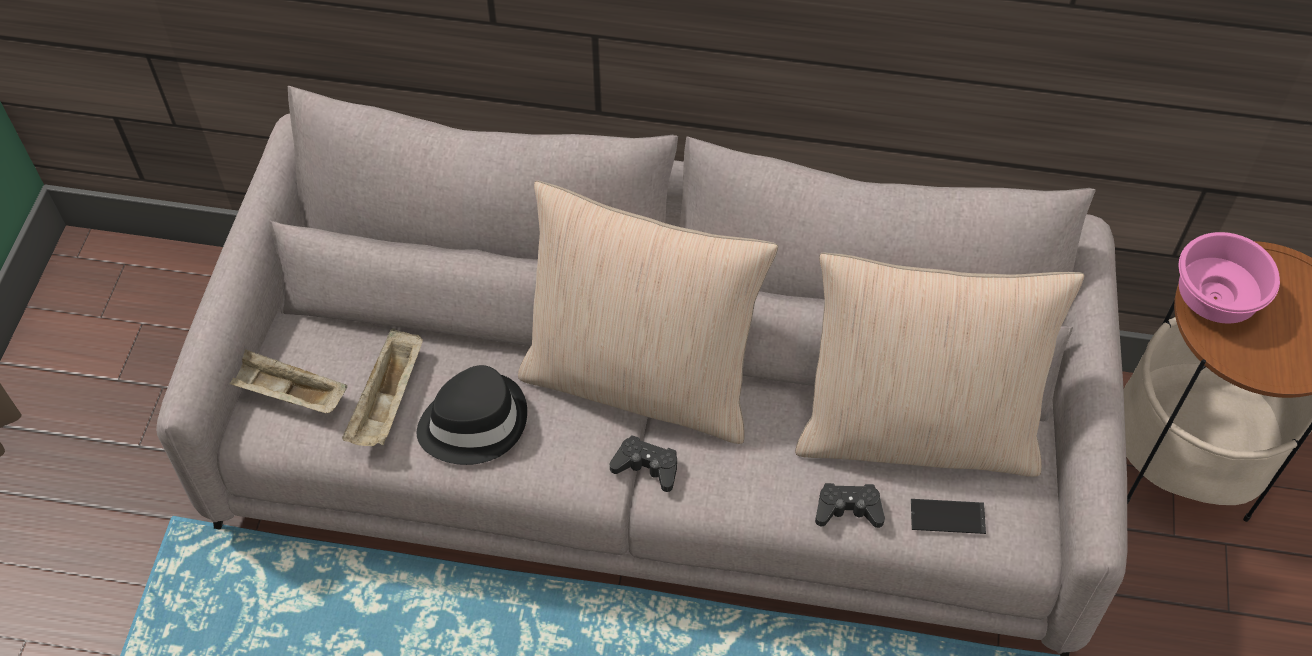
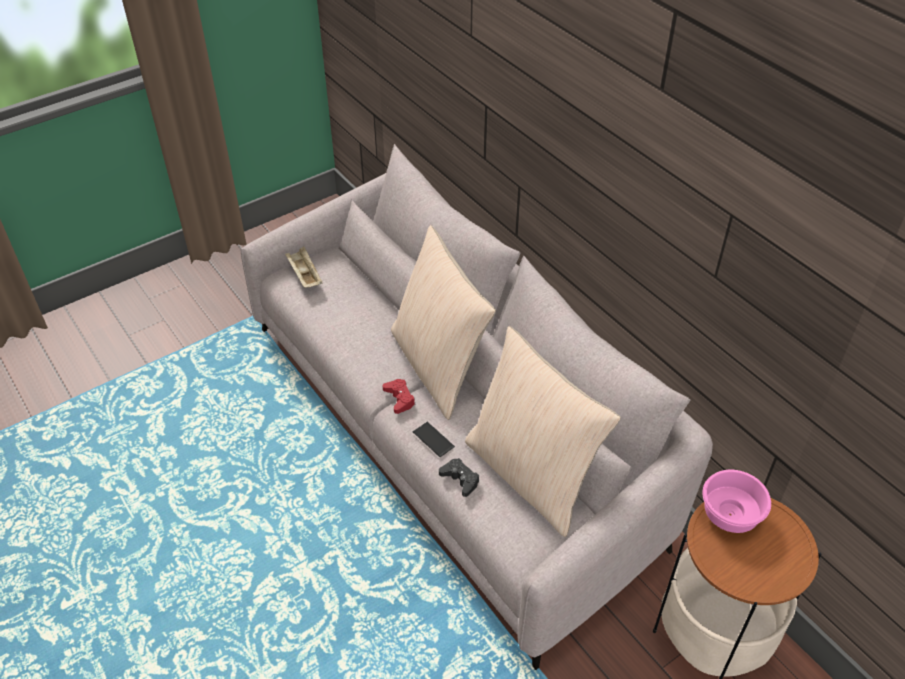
camera: 45 degrees right, 10 degrees down
(388, 402) = (334, 303): beige tray -> none
(473, 422) = (355, 332): black hat -> none
(646, 467) = (399, 399): black game controller -> red game controller
(947, 516) = (500, 518): phone -> phone (433, 439)

